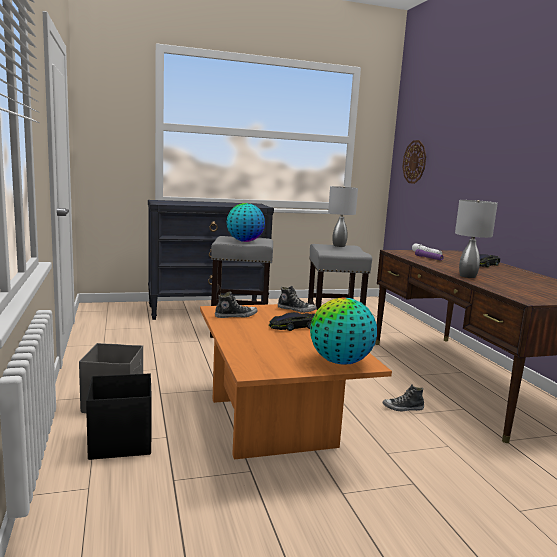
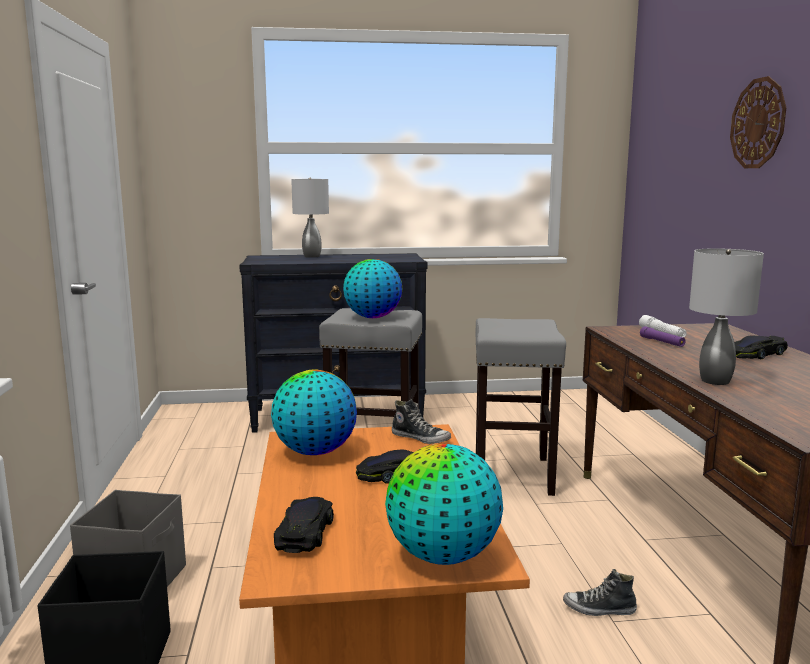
camera: 10 degrees right, 0 degrees up
(236, 316) = (315, 452): shoe -> globe
(255, 352) = (305, 531): none -> black toy car
(338, 246) = (519, 321): grey table lamp -> grey table lamp (311, 256)
(414, 162) = (658, 177): wall clock -> wall clock (758, 123)

